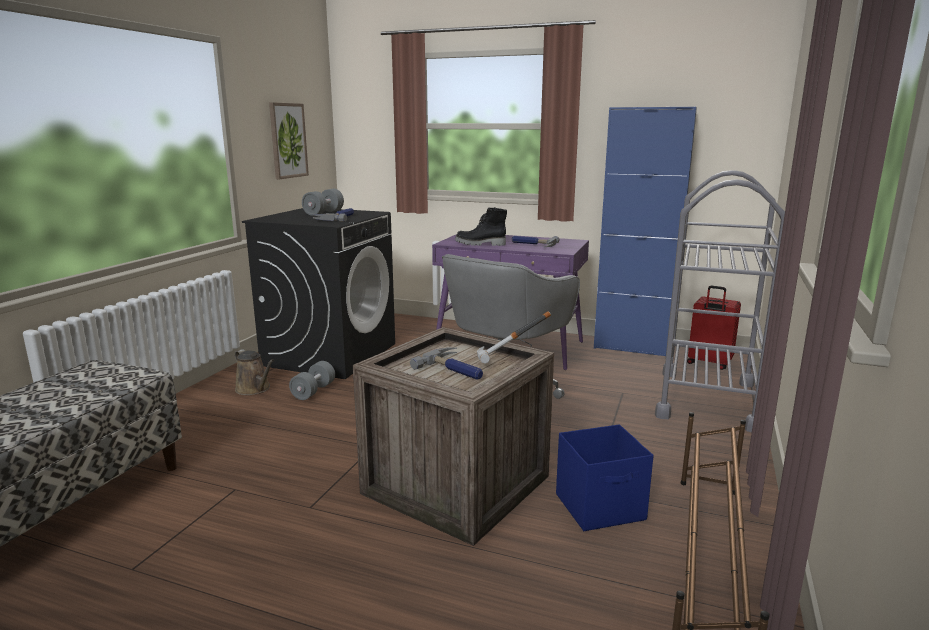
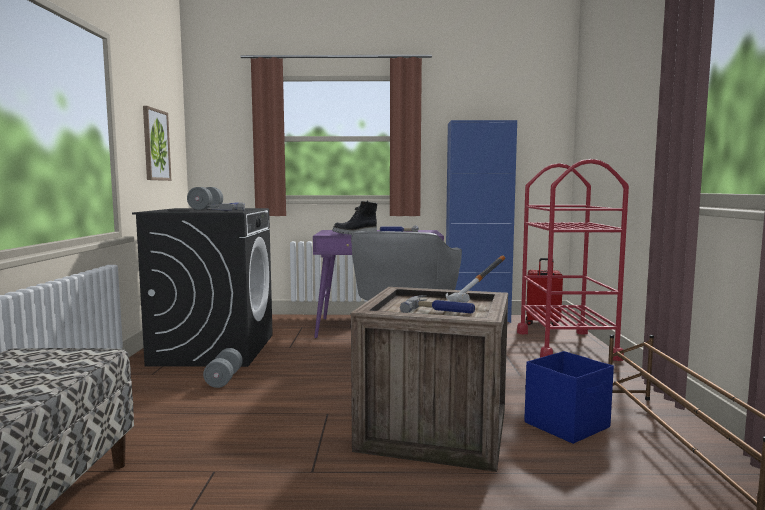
camera: 20 degrees left, 10 degrees down
(254, 389) = (157, 385): brown watering can -> none
(707, 400) = (565, 345): grey cart -> red cart

